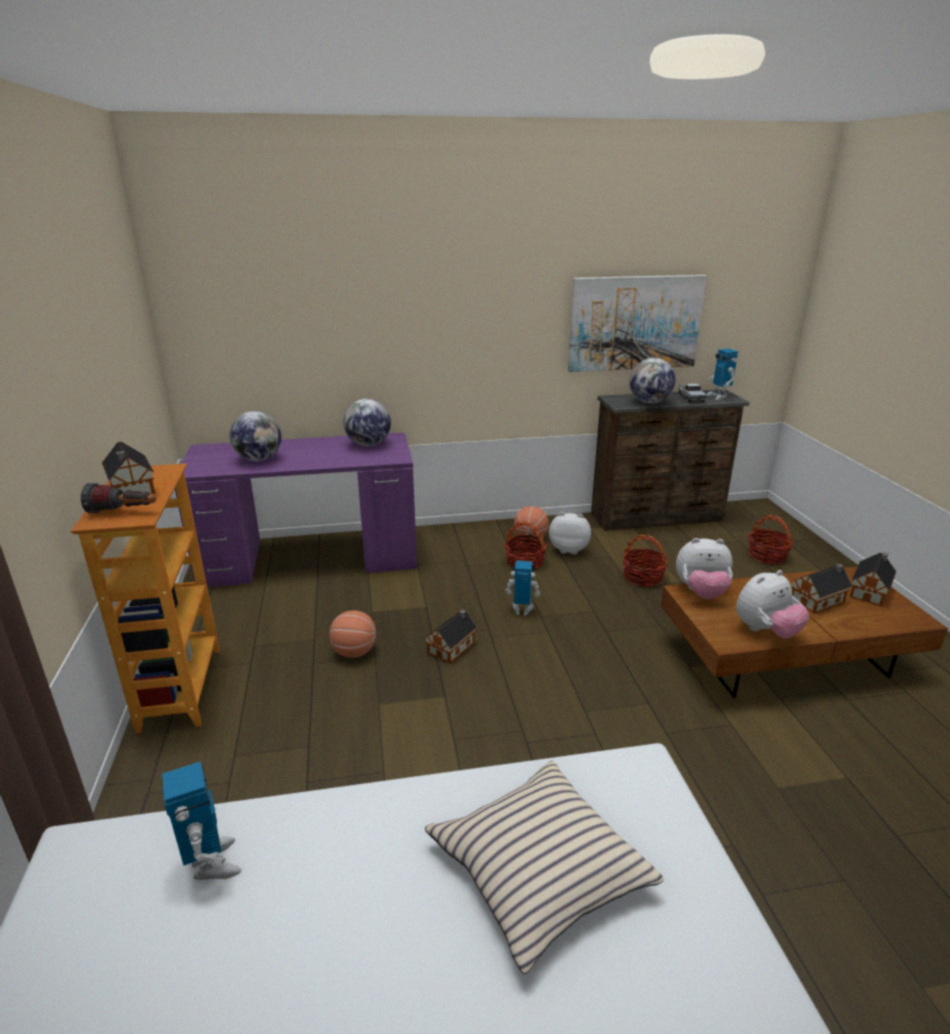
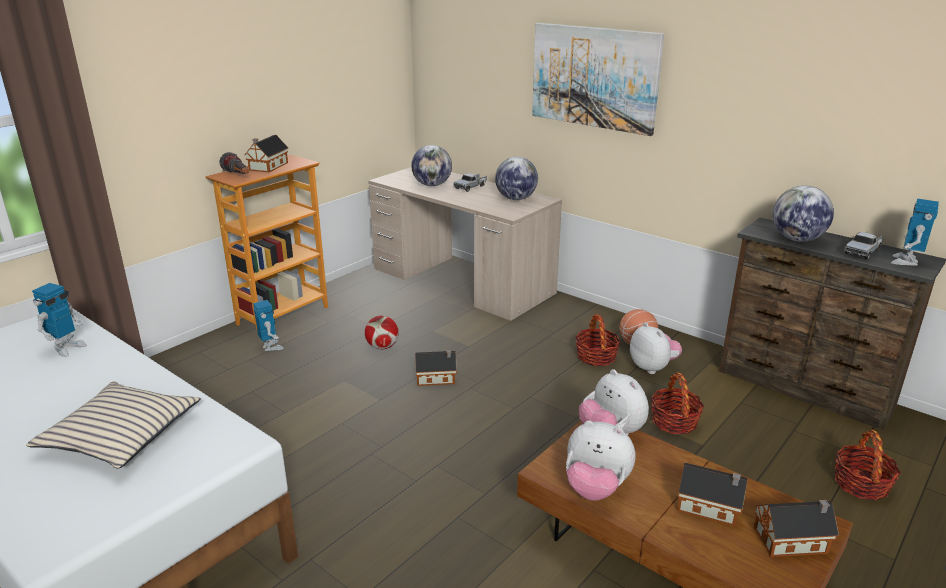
camera: 50 degrees right, 0 degrees up
(302, 448) = (470, 187): none -> toy truck
(311, 557) = (462, 281): purple desk -> beige desk
(354, 652) = (382, 347): basketball -> football
(522, 610) = (525, 385): toy robot -> toy robot (271, 347)
(635, 323) = (817, 141): picture -> picture (594, 77)

